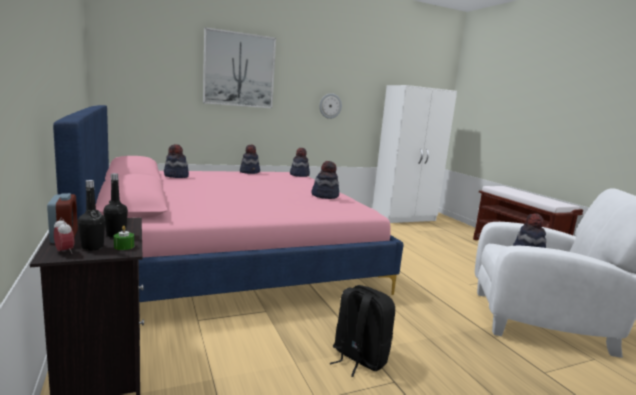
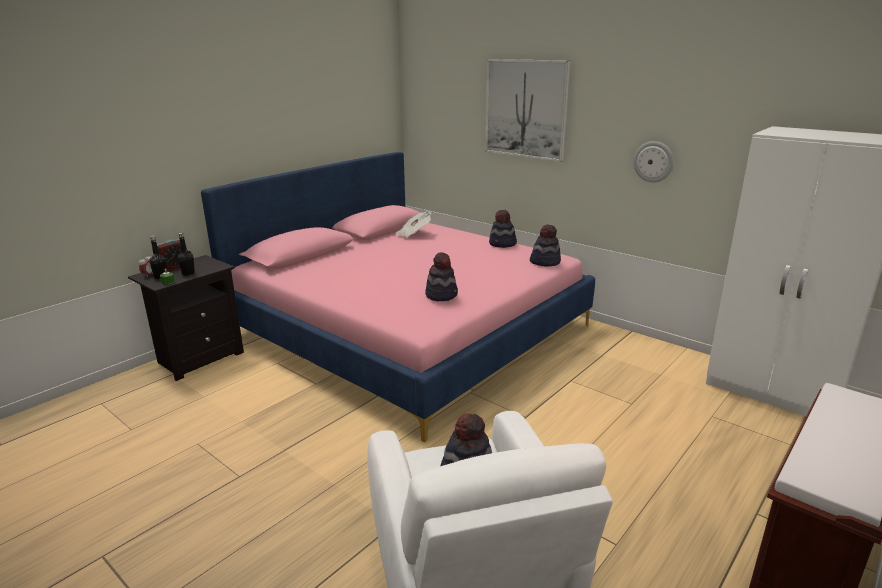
camera: 65 degrees right, 10 degrees up
(176, 176) = (413, 234): hat -> newspaper
(358, 358) = (266, 449): black backpack -> none

